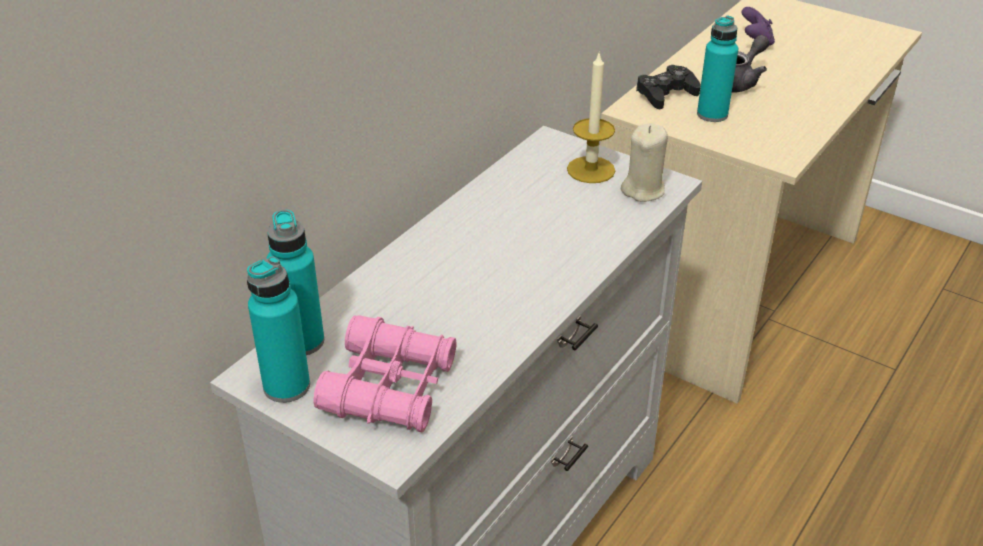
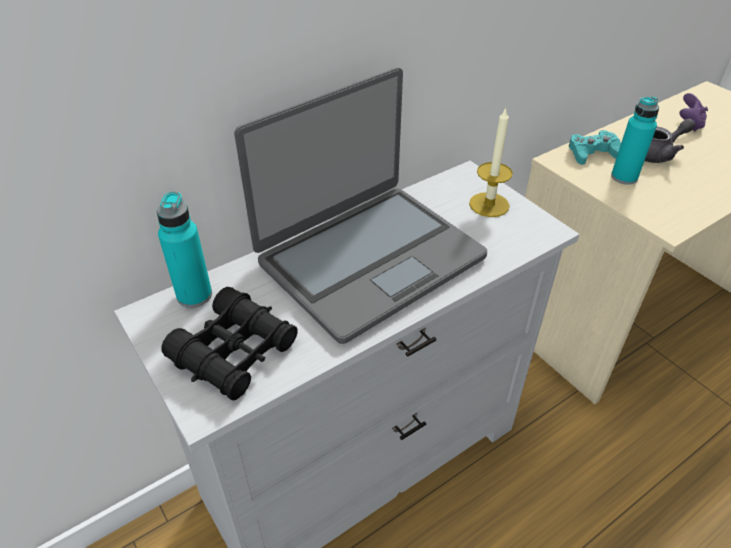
camera: 20 degrees right, 5 degrees up
(287, 386) = (162, 330): turquoise bottle -> none
(390, 387) = (234, 352): pink binoculars -> black binoculars
(487, 256) = (369, 259): none -> laptop
(643, 190) = (524, 231): beige candle -> none
(666, 94) = (592, 153): black game controller -> turquoise game controller

